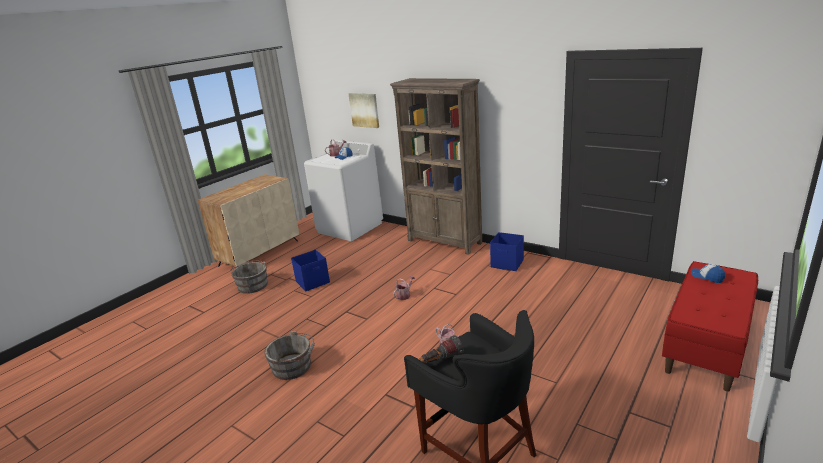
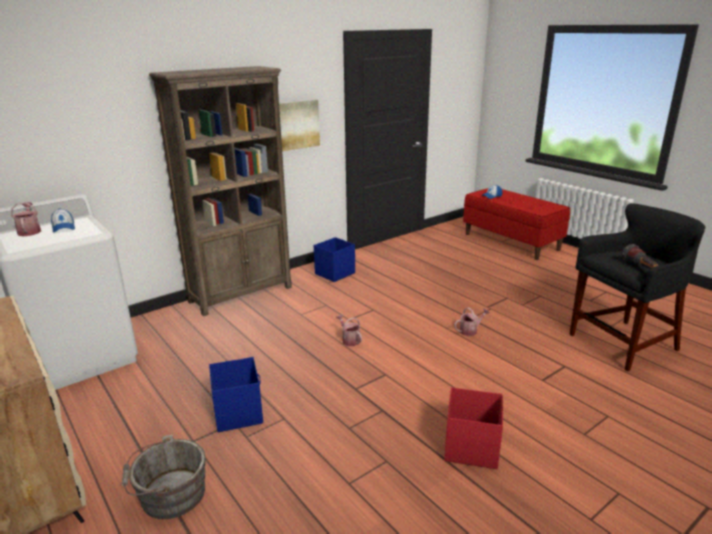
camera: 75 degrees left, 0 degrees up
(294, 367) = (470, 448): grey bucket -> red storage box
(364, 110) = (49, 139): picture -> picture (297, 124)

